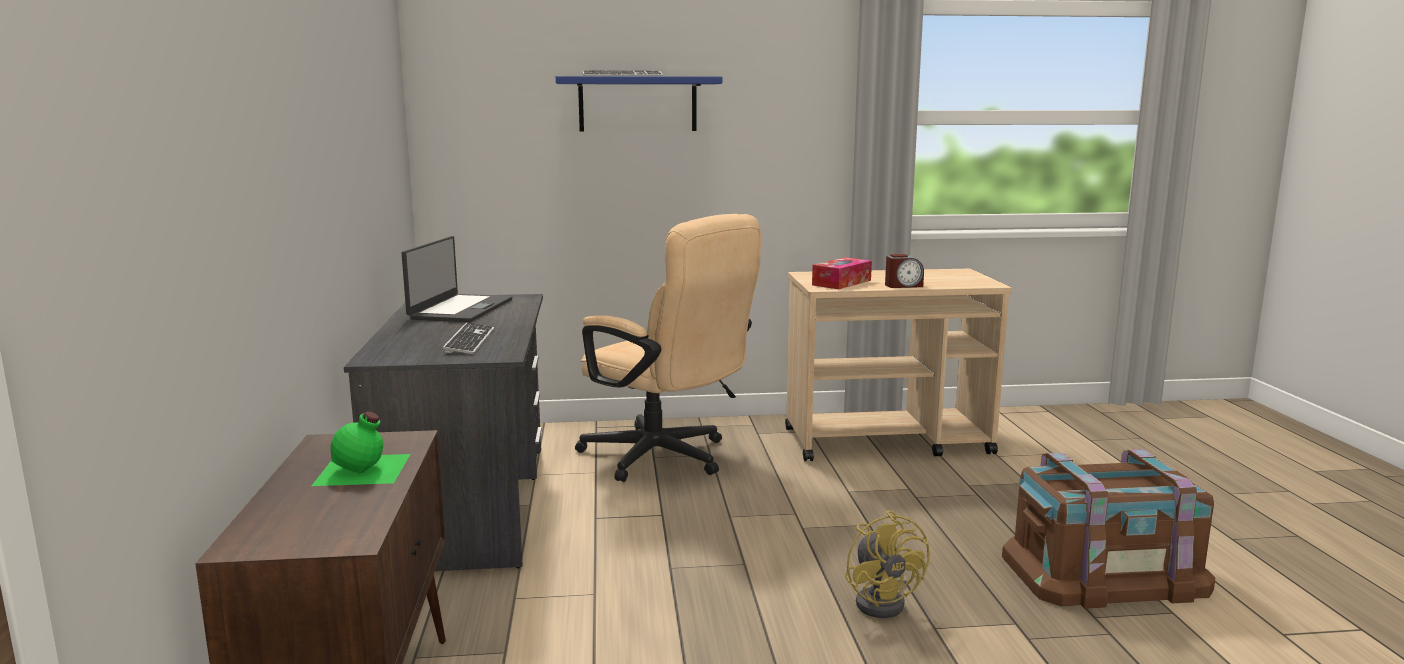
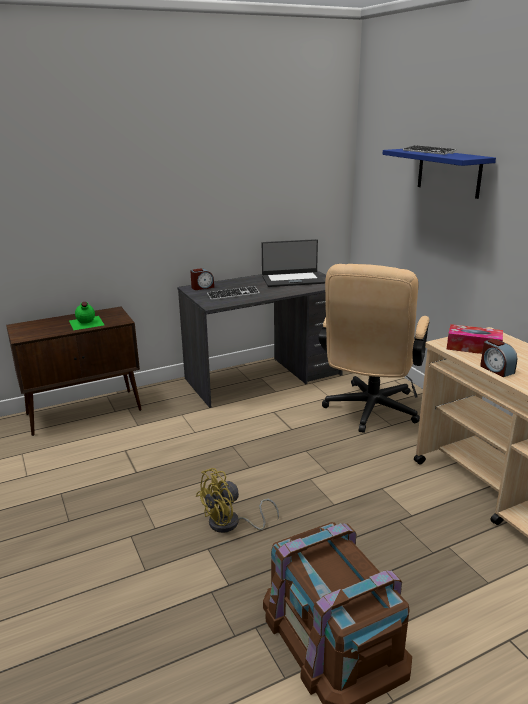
camera: 70 degrees right, 10 degrees up
(387, 352) = (202, 287): none -> alarm clock

